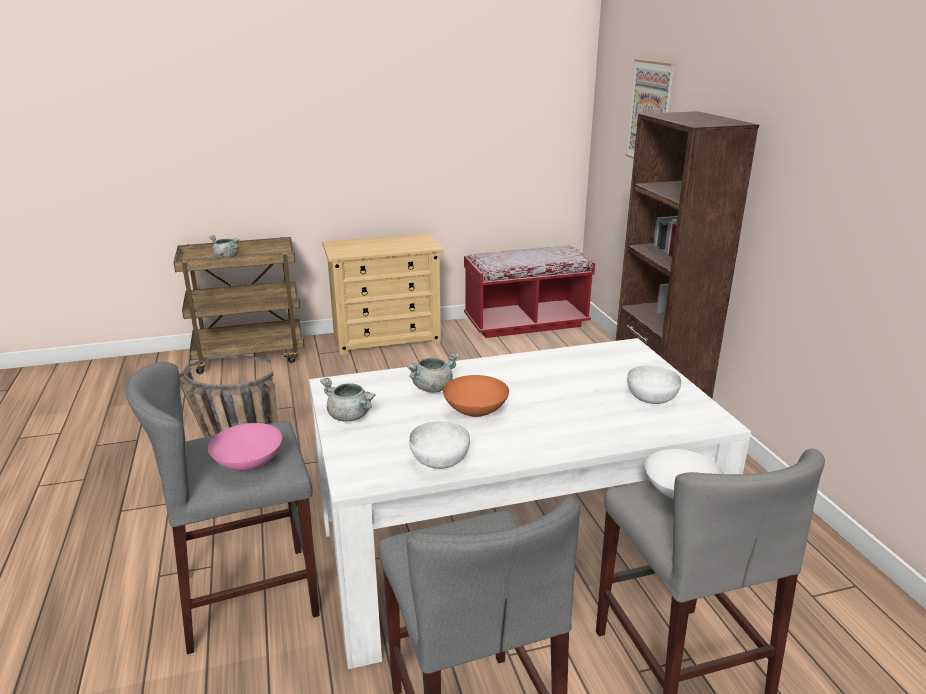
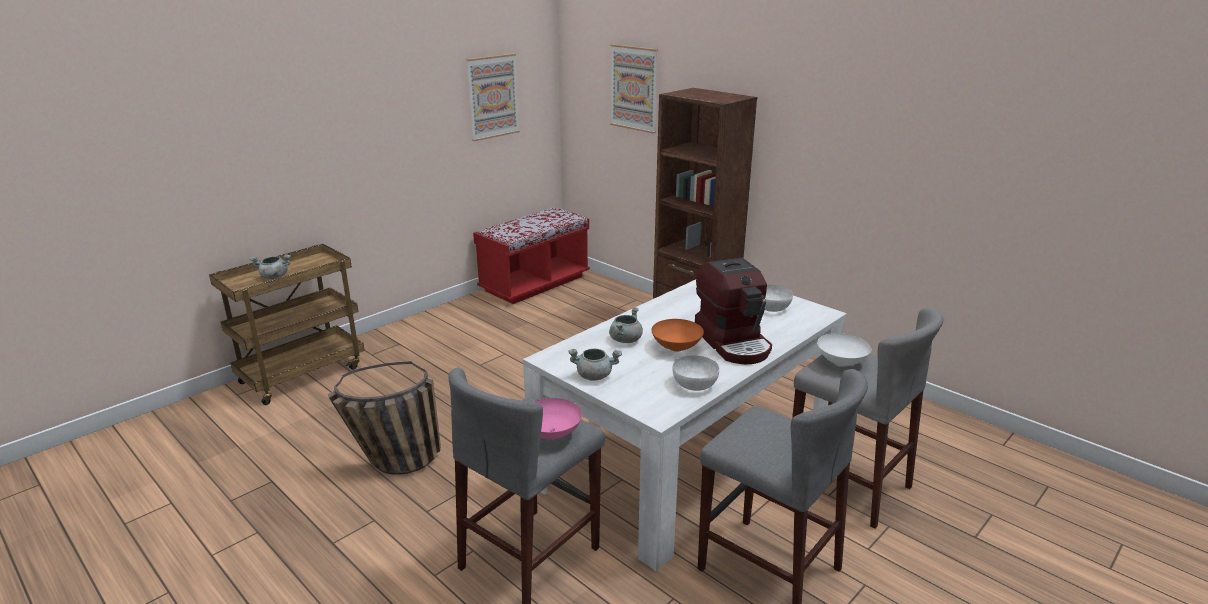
camera: 30 degrees left, 0 degrees up
(387, 338) = (424, 325): beige dresser -> none
(503, 113) = (493, 97): none -> picture
(550, 425) = (734, 342): none -> coffee machine

